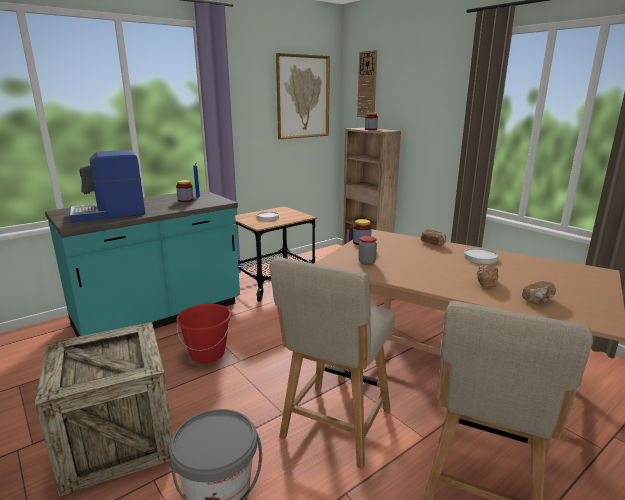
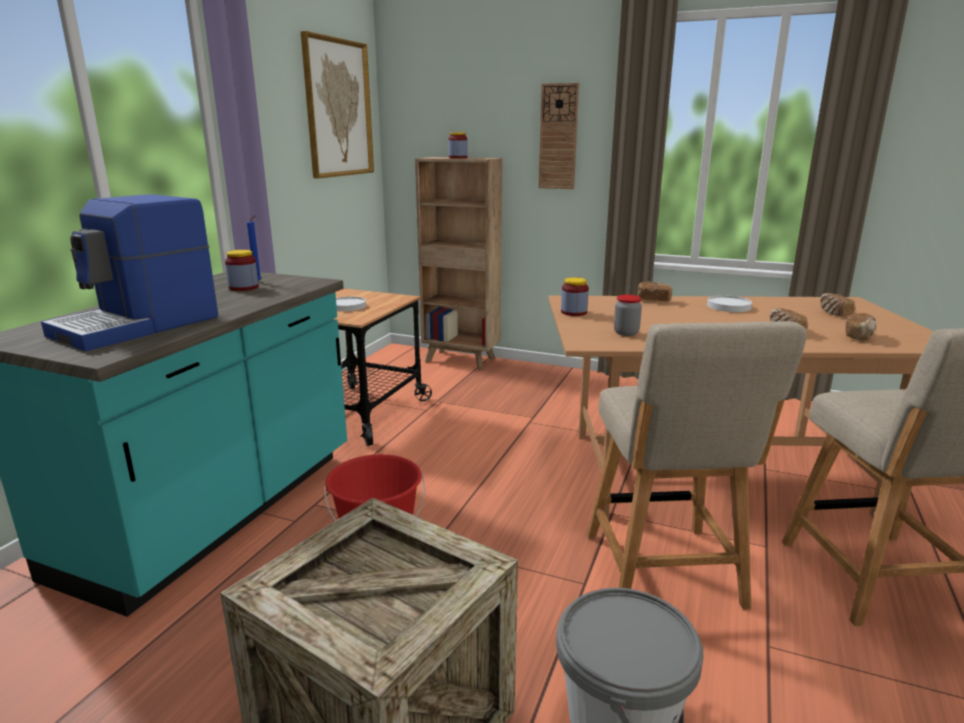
camera: 30 degrees left, 0 degrees up
(367, 85) = (433, 91): wall clock -> wall clock (558, 137)
(560, 278) = (834, 313): none -> bread

